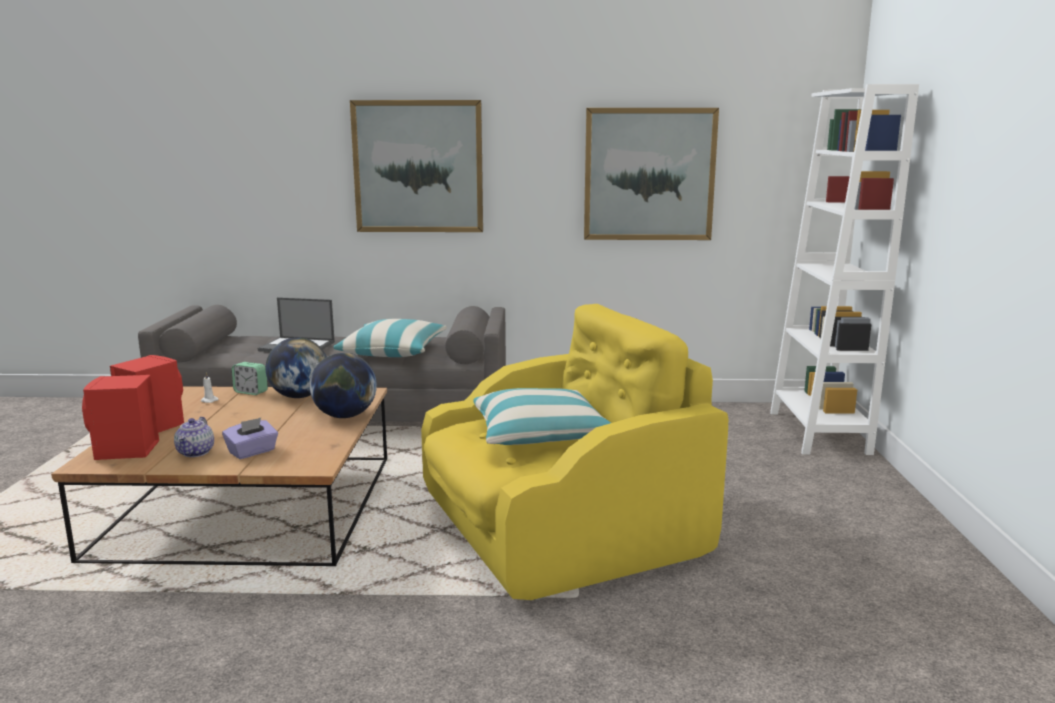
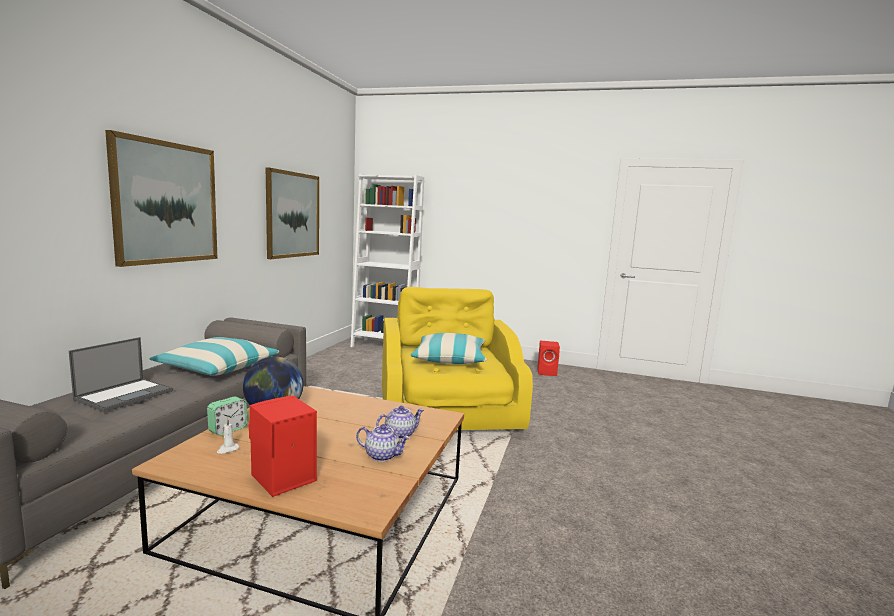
camera: 75 degrees left, 5 degrees down
(125, 451) = (350, 490): red speaker -> red speaker (547, 372)
(252, 452) = (400, 434): purple tissue box -> teapot
(345, 416) = (348, 401): globe -> none

